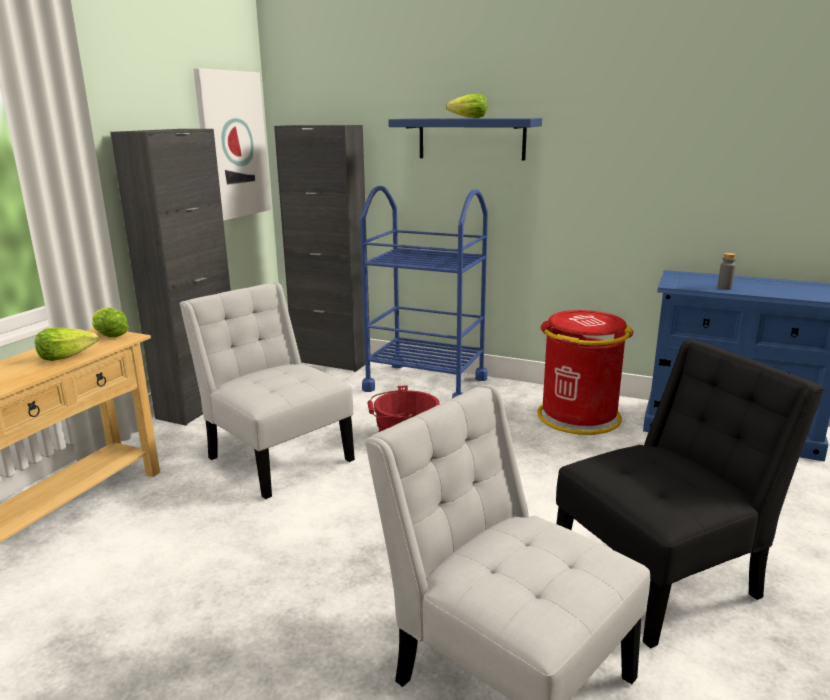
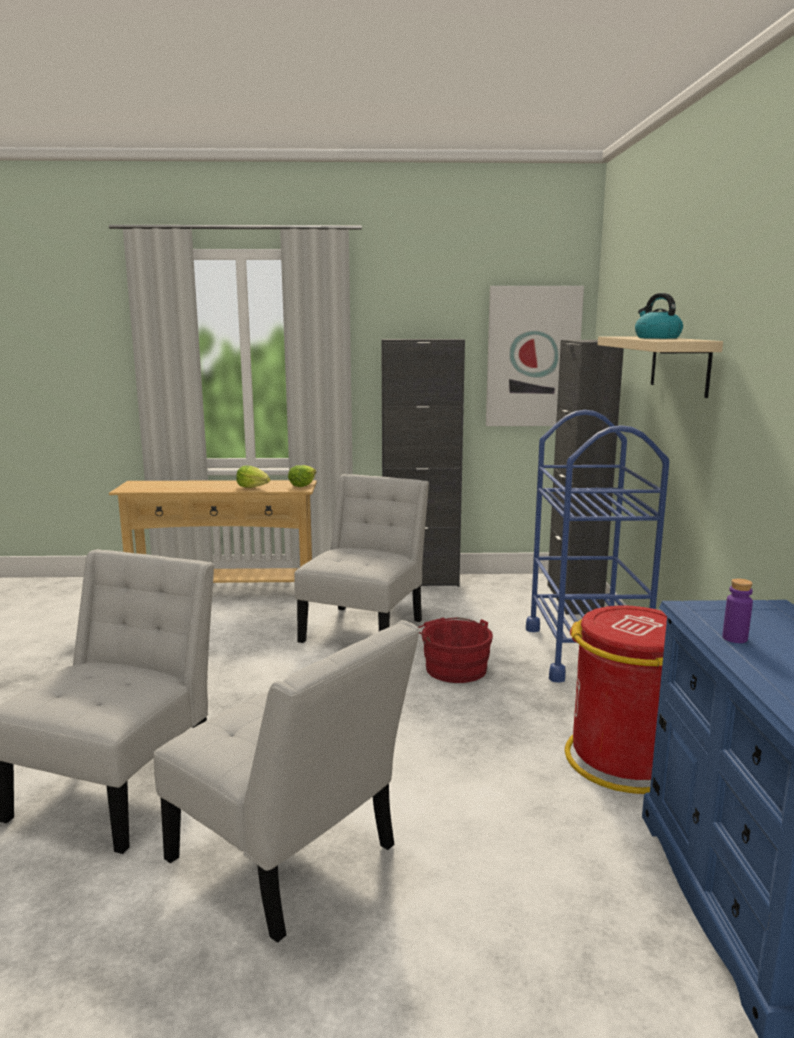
camera: 65 degrees right, 5 degrees down
(468, 118) = (656, 338): lettuce -> kettle
(471, 139) = (679, 364): blue shelf -> beige shelf
(662, 575) = (289, 860): black chair -> white chair
(724, 288) = (734, 638): grey bottle -> purple bottle

